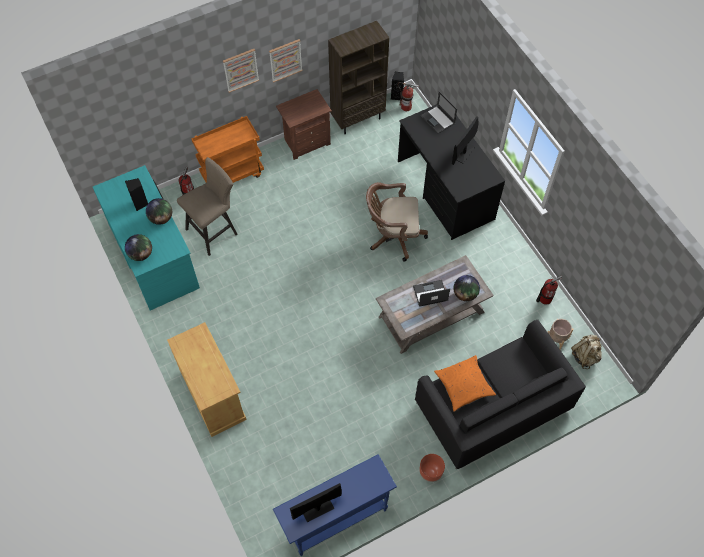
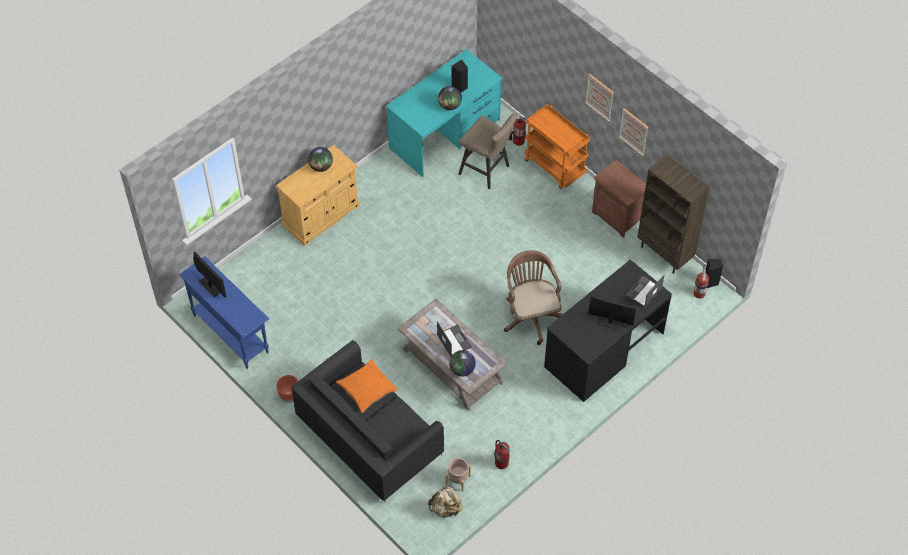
camera: 75 degrees right, 5 degrees down
(141, 254) = (409, 102): globe -> globe (321, 167)

